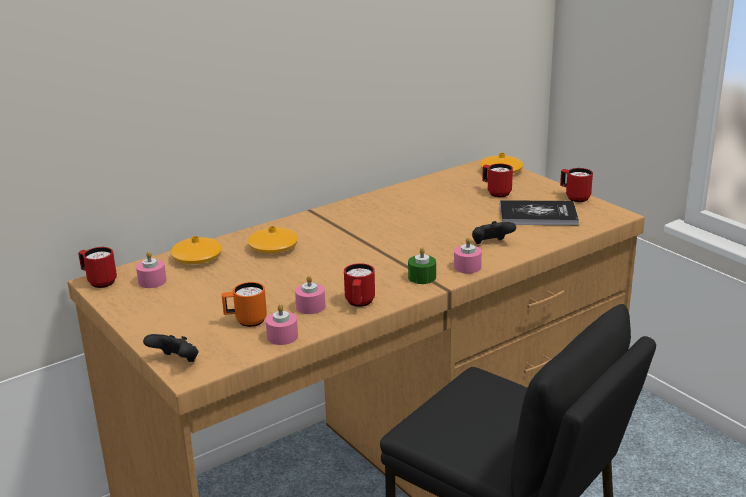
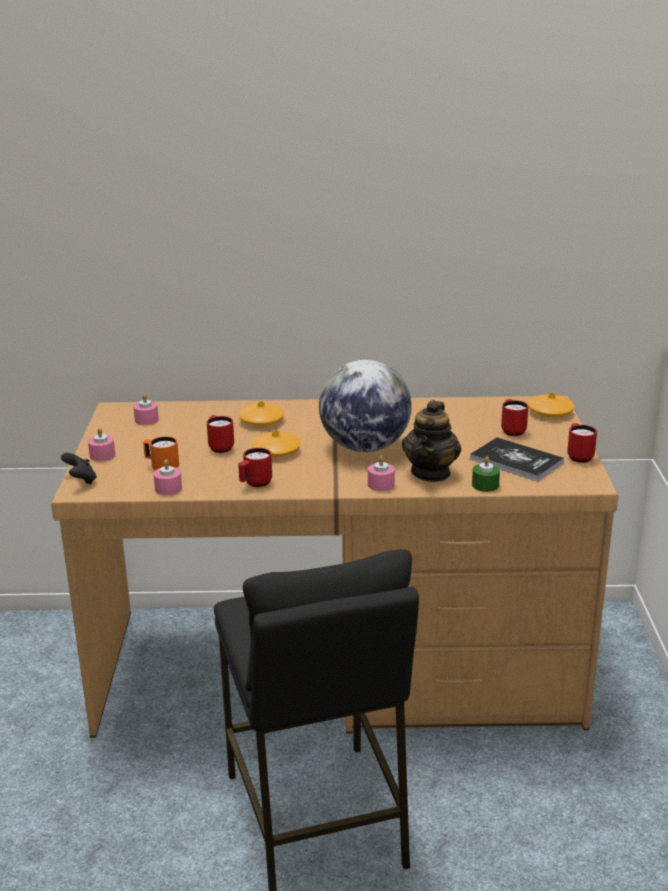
camera: 35 degrees right, 0 degrees up
(99, 281) = (115, 409): red mug -> red mug (220, 446)
(197, 258) = (199, 412): orange vase -> orange vase (276, 451)
(310, 307) = (219, 474): pink candle -> pink candle (102, 455)
(404, 241) = (364, 447): none -> globe
(422, 277) = (332, 480): green candle -> green candle (485, 485)
(491, 244) = (431, 473): black game controller -> teapot

